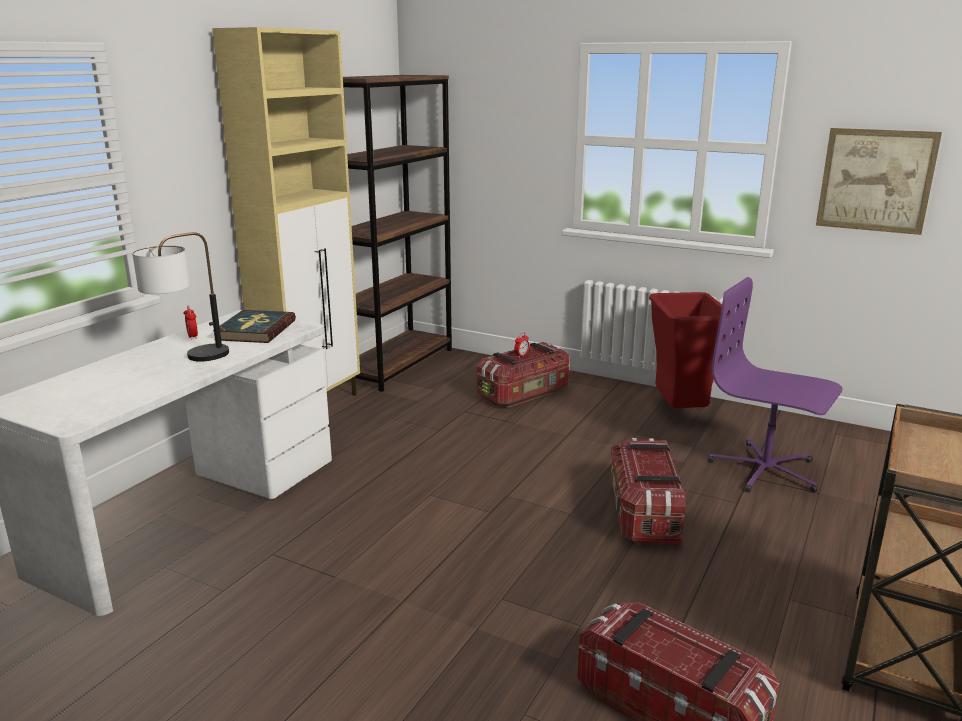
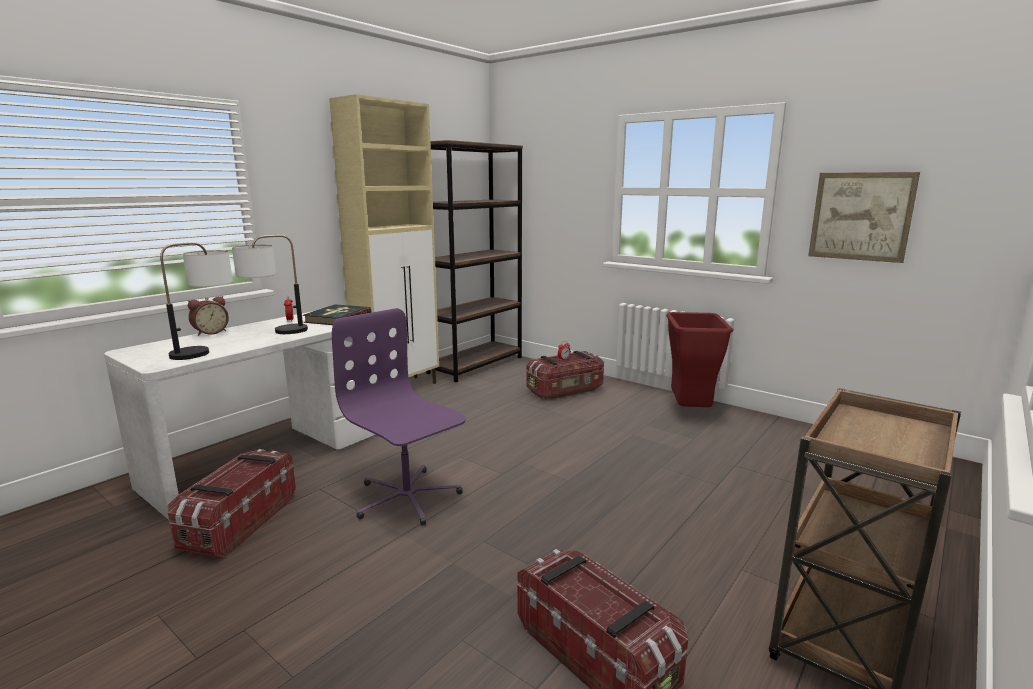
camera: 10 degrees right, 5 degrees down
(98, 364) = (210, 332): none -> alarm clock
(120, 395) = (207, 350): none -> table lamp
(643, 514) = (631, 486): storage box -> storage box (238, 523)
(765, 470) = (751, 461): purple office chair -> purple office chair (406, 498)

